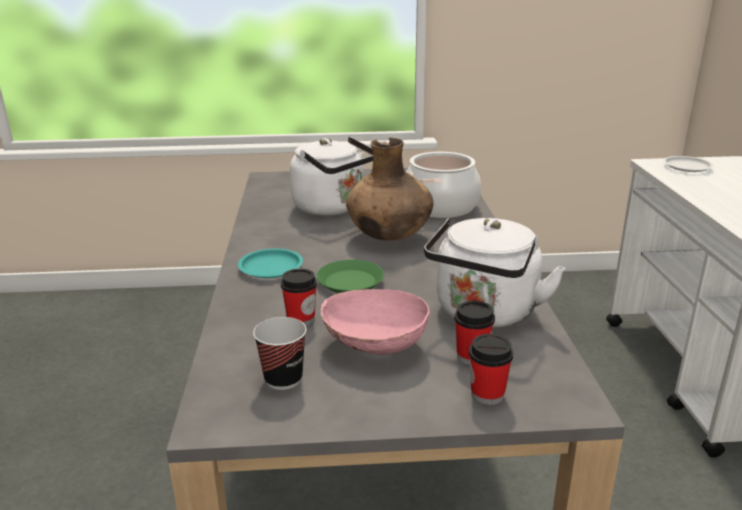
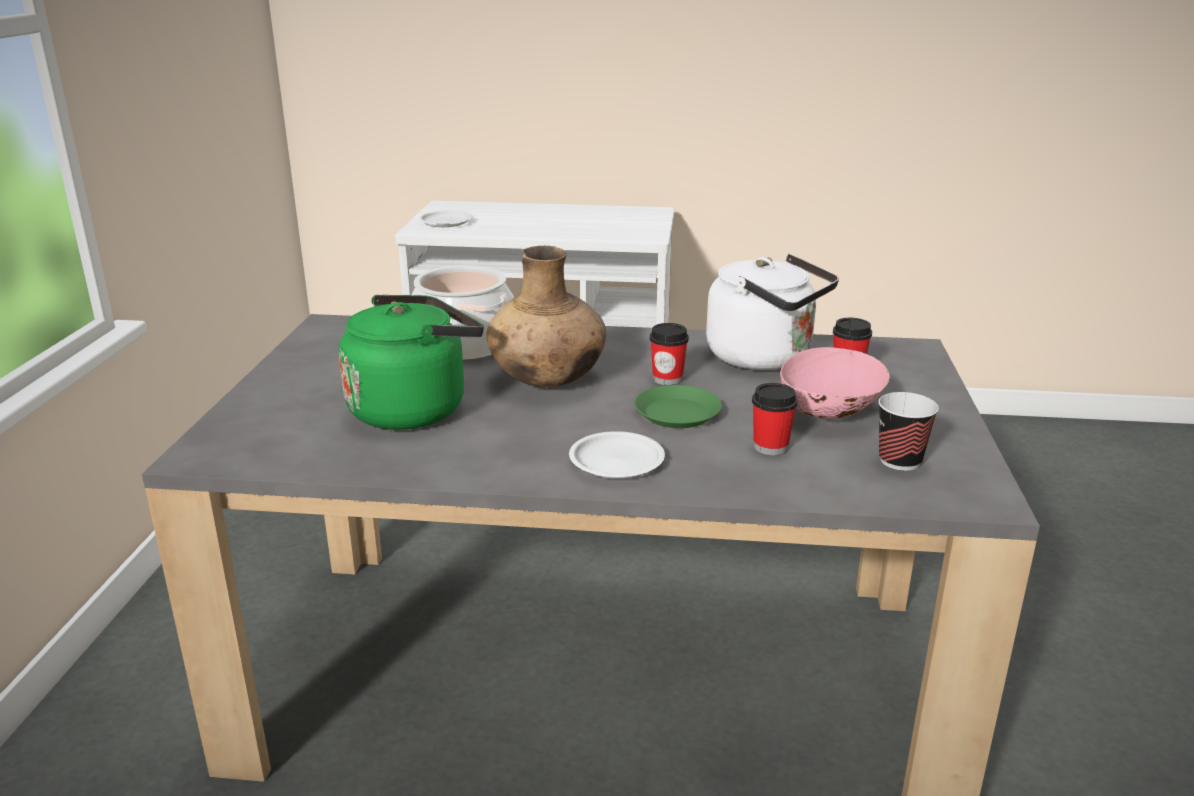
camera: 80 degrees left, 0 degrees up
(271, 268) = (617, 461): turquoise plate -> white plate
(333, 208) = (414, 408): white kettle -> green kettle
(487, 394) = (909, 375): cup -> cup (667, 379)

